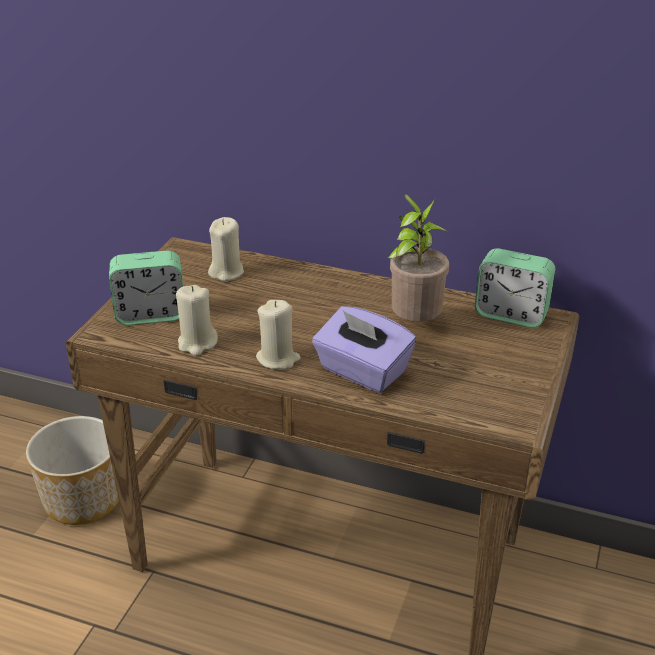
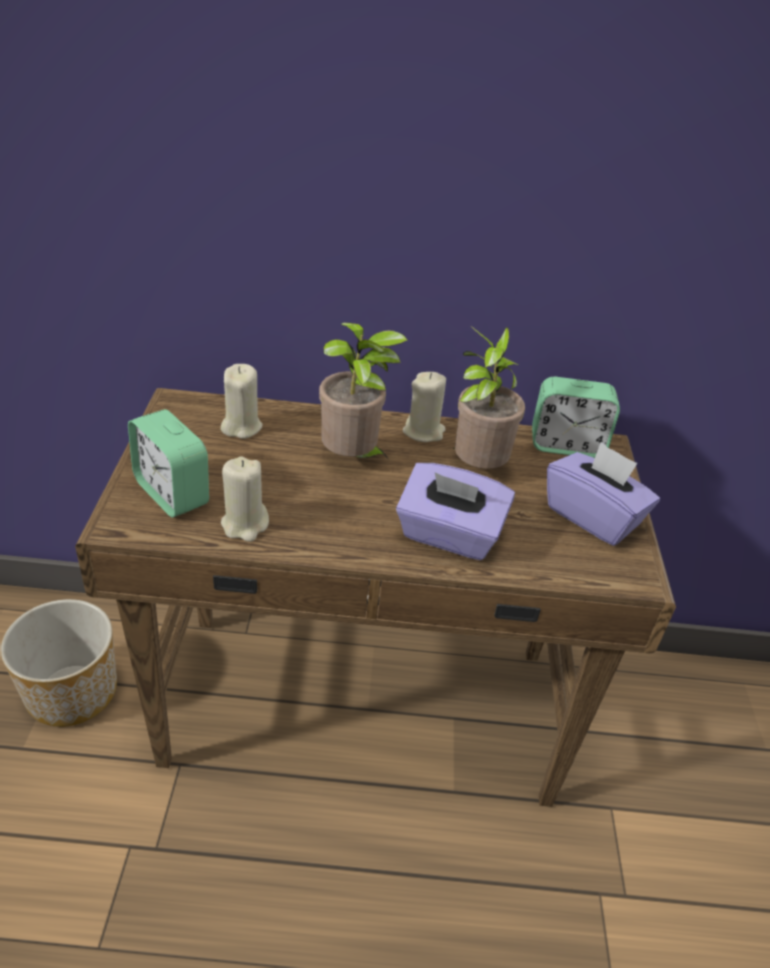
camera: 20 degrees left, 5 degrees up
(150, 314) = (172, 493): alarm clock -> alarm clock turned 75 degrees clockwise
(278, 359) = (348, 532): beige candle -> beige candle (424, 431)
(308, 306) = (352, 459): none -> potted plant
(503, 373) = (593, 516): none -> purple tissue box

